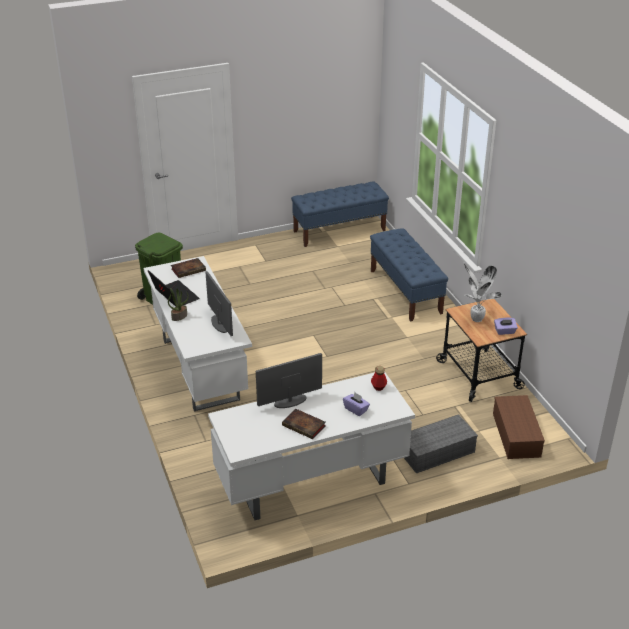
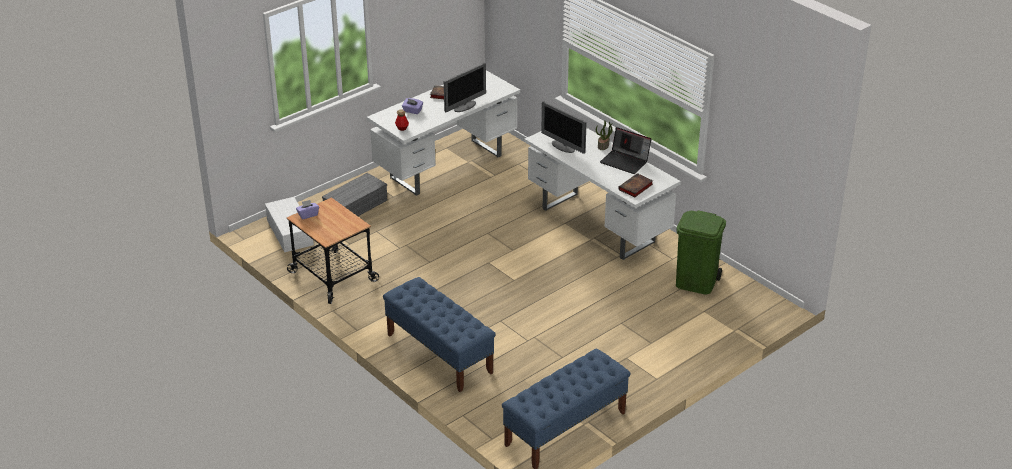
camera: 160 degrees right, 0 degrees up
(475, 319) = (338, 221): potted plant -> none
(517, 435) = (289, 232): brown storage box -> white storage box

